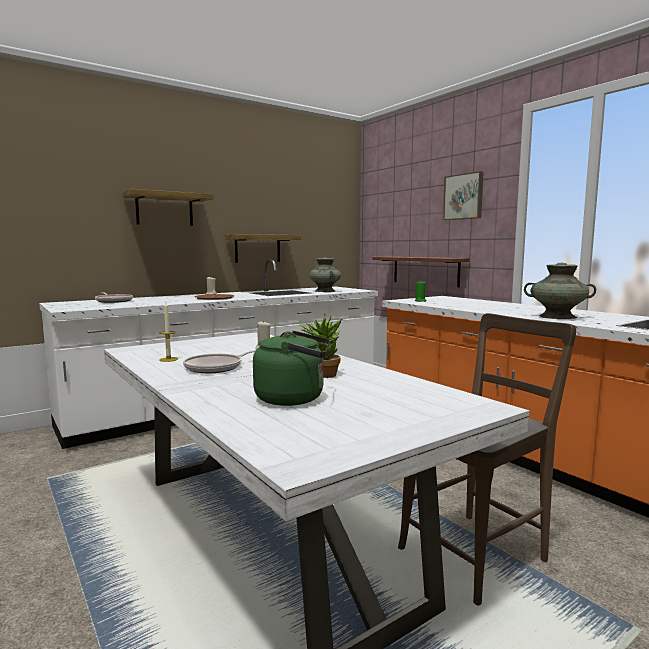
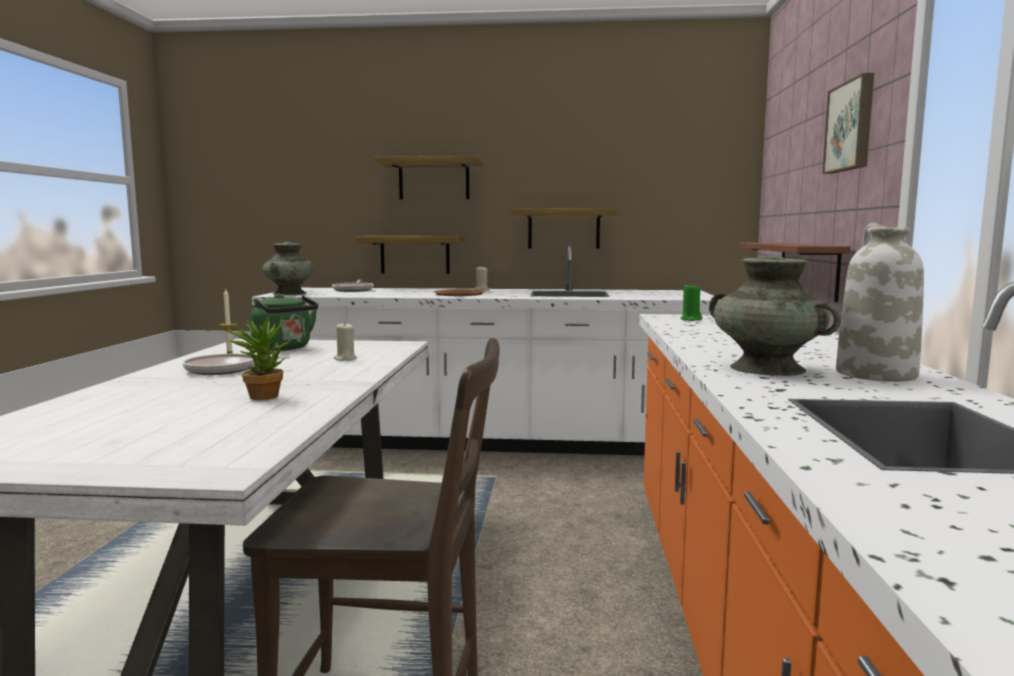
camera: 40 degrees right, 0 degrees up
(151, 269) = (415, 254): none -> shelf
(294, 398) = (139, 411): green kettle -> green kettle (284, 348)
(324, 291) = (639, 295): turquoise vase -> turquoise vase (290, 293)
(588, 314) = (874, 374): none -> white vase

